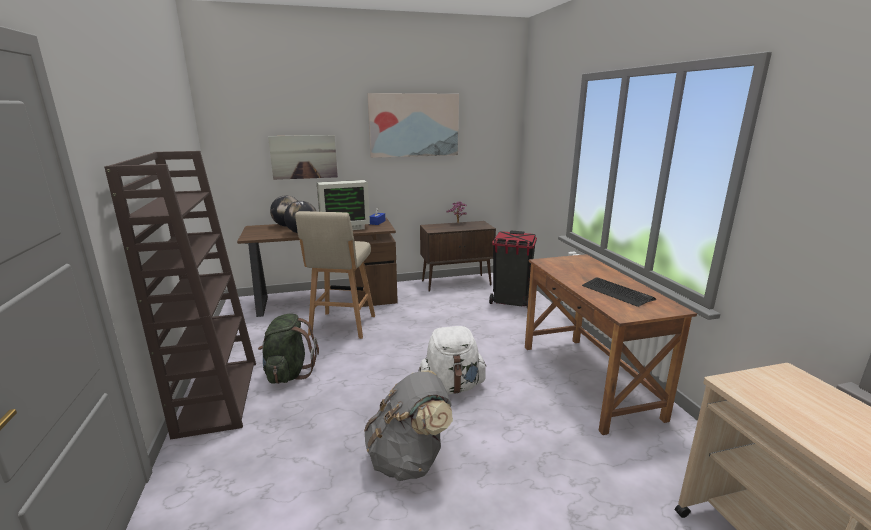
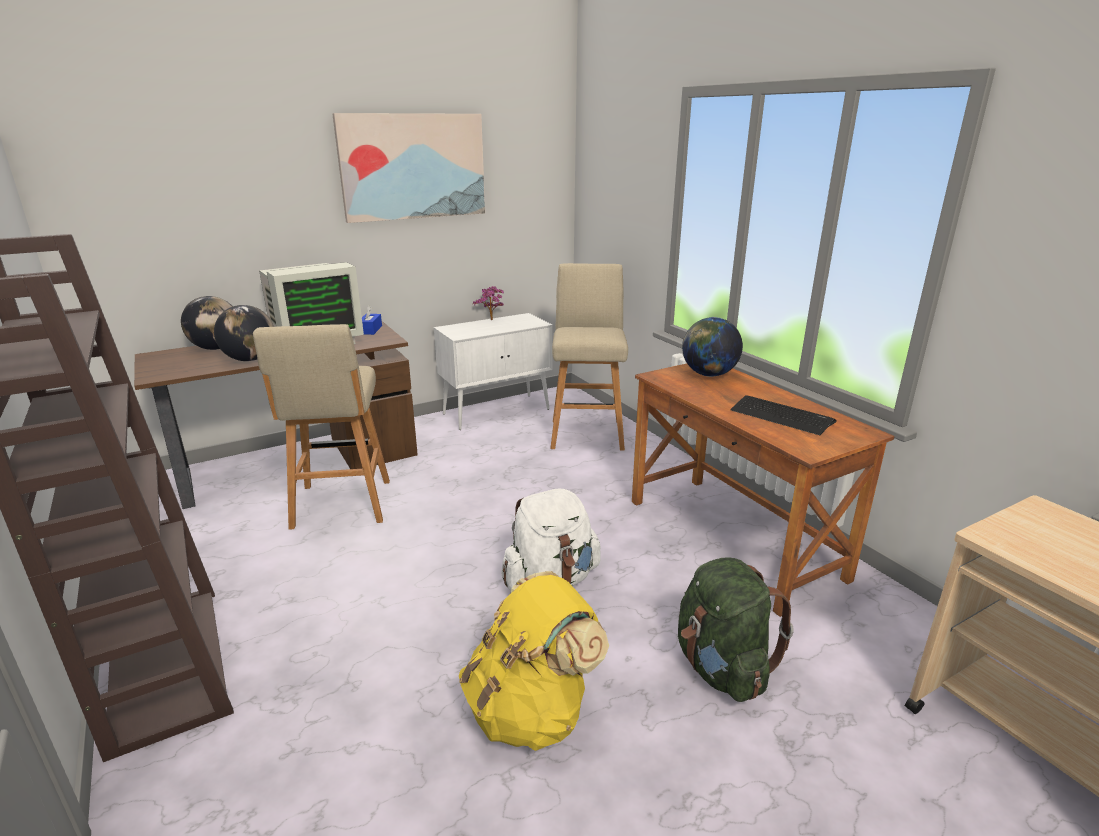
camera: 15 degrees left, 5 degrees up
(288, 373) = (280, 601): green backpack -> green backpack (721, 668)
(304, 157) = (230, 227): picture -> none
(409, 459) = (531, 710): grey backpack -> yellow backpack
(457, 283) = (497, 411): brown cabinet -> white cabinet
(511, 302) = (587, 433): black trash can -> beige stool
(580, 263) = (708, 374): none -> globe

